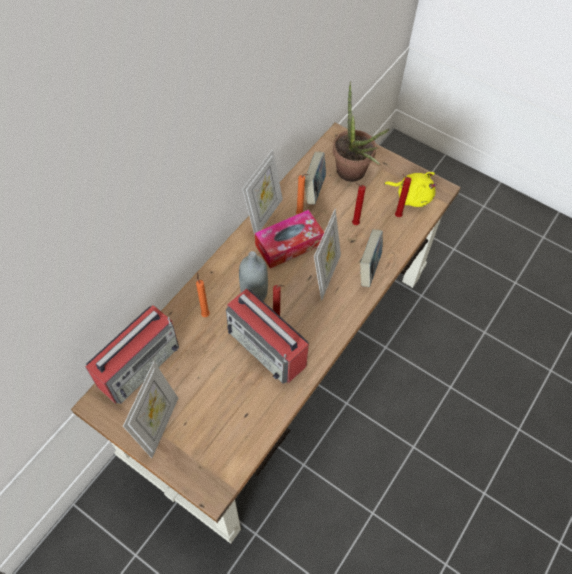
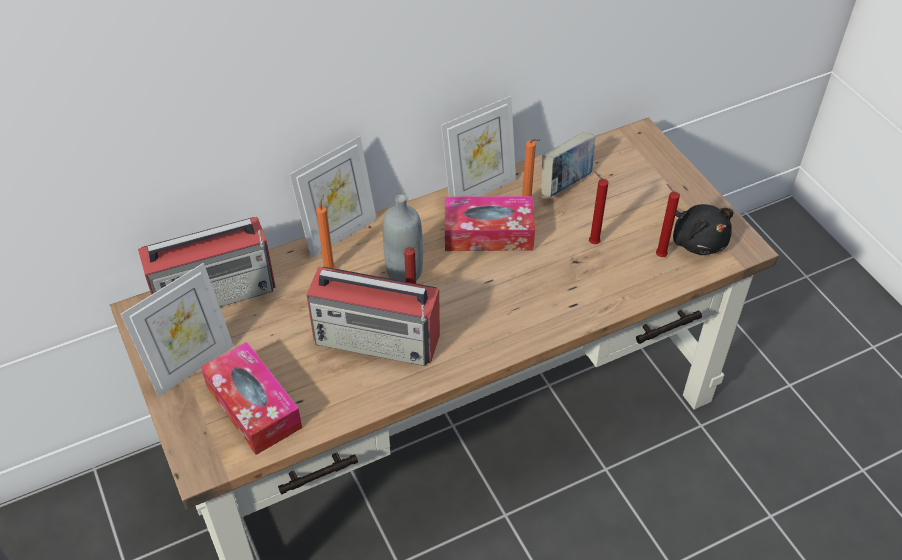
camera: 30 degrees right, 10 degrees down
(219, 433) = (253, 406): none -> tissue box
(267, 348) = (378, 339): radio -> radio turned 60 degrees counterclockwise
(325, 275) = (511, 286): picture frame -> picture frame (339, 233)
(353, 176) = (630, 187): potted plant -> none
(369, 268) = (575, 302): book -> none
(411, 196) = (697, 240): yellow plush toy -> black plush toy

